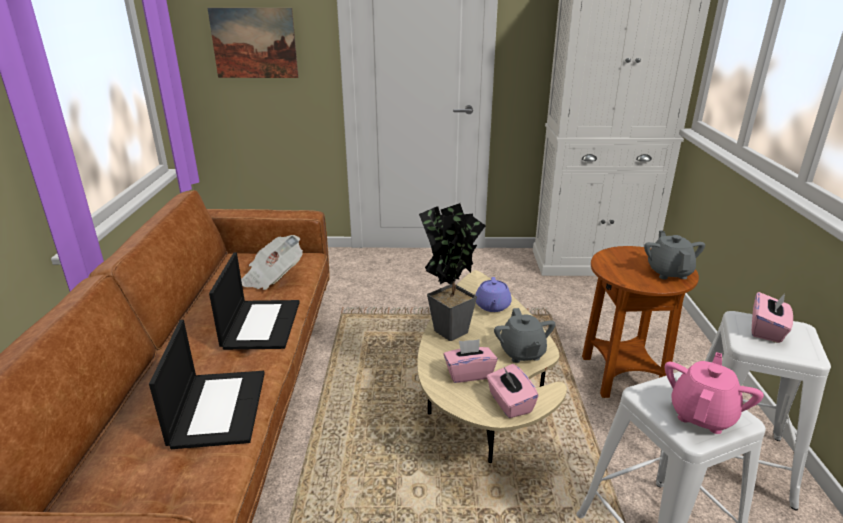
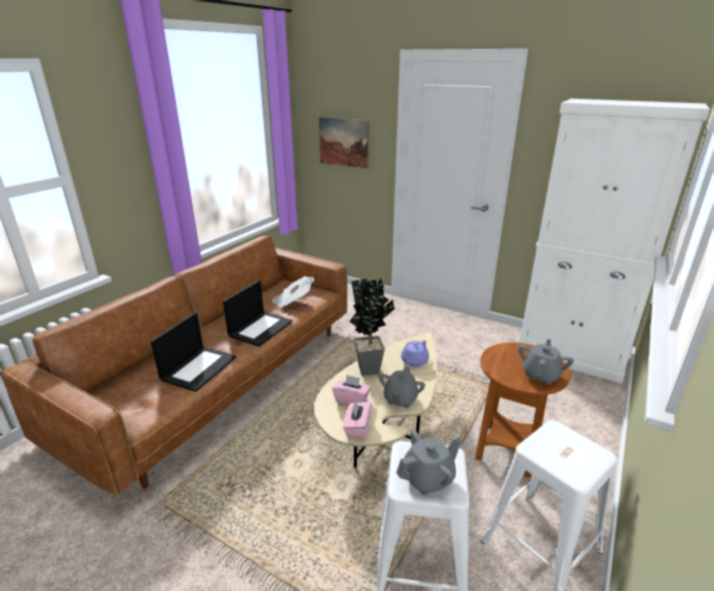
camera: 30 degrees right, 0 degrees up
(702, 415) = (428, 478): pink teapot -> grey teapot
(767, 330) = (566, 445): pink tissue box -> none

